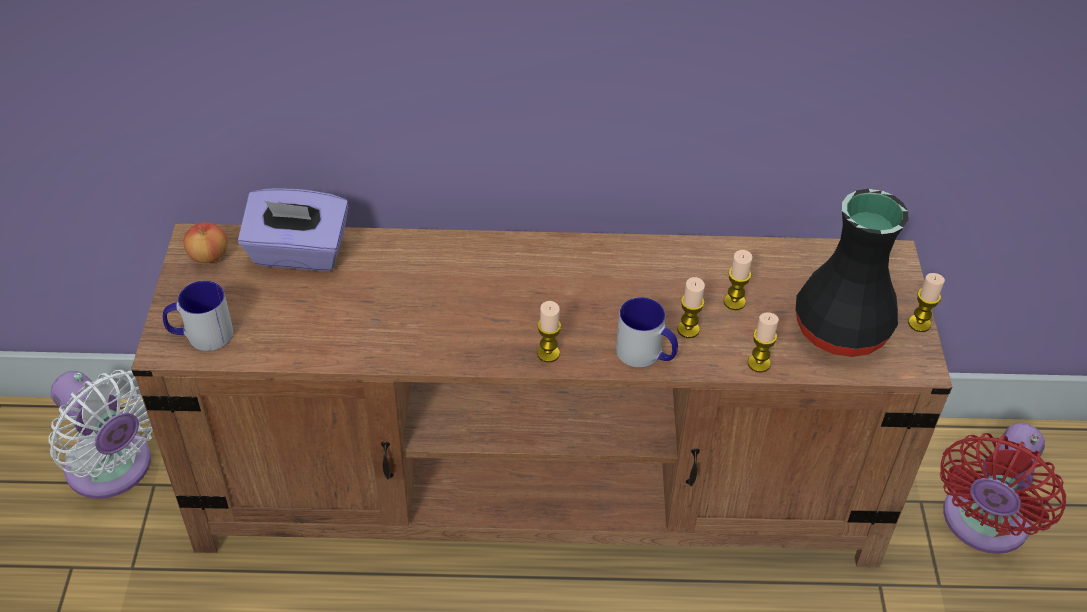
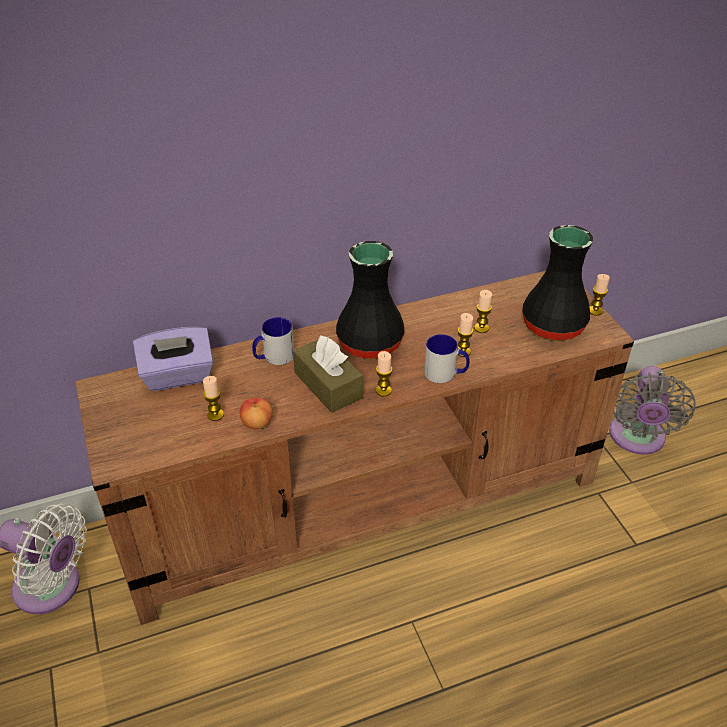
camera: 20 degrees left, 5 degrees down
(201, 335) = (135, 448): mug -> mug (273, 357)
(209, 256) = (112, 395): apple -> apple (257, 423)
(480, 323) = (328, 385): none -> brown tissue box
(564, 280) = (368, 344): none -> black vase
(759, 363) = (517, 359): candle -> candle (215, 415)
(982, 524) = (637, 439): red fan -> grey fan

